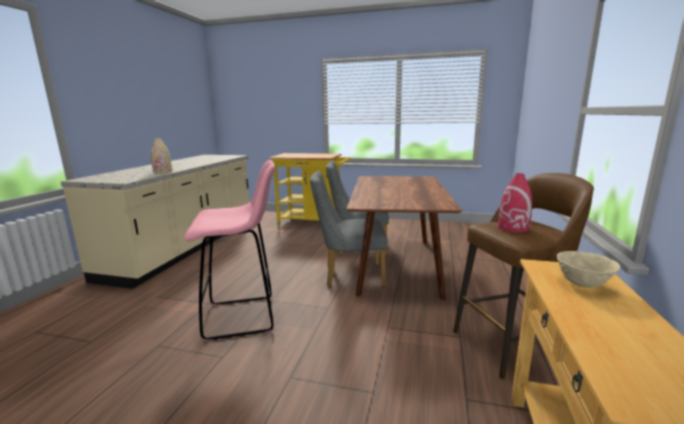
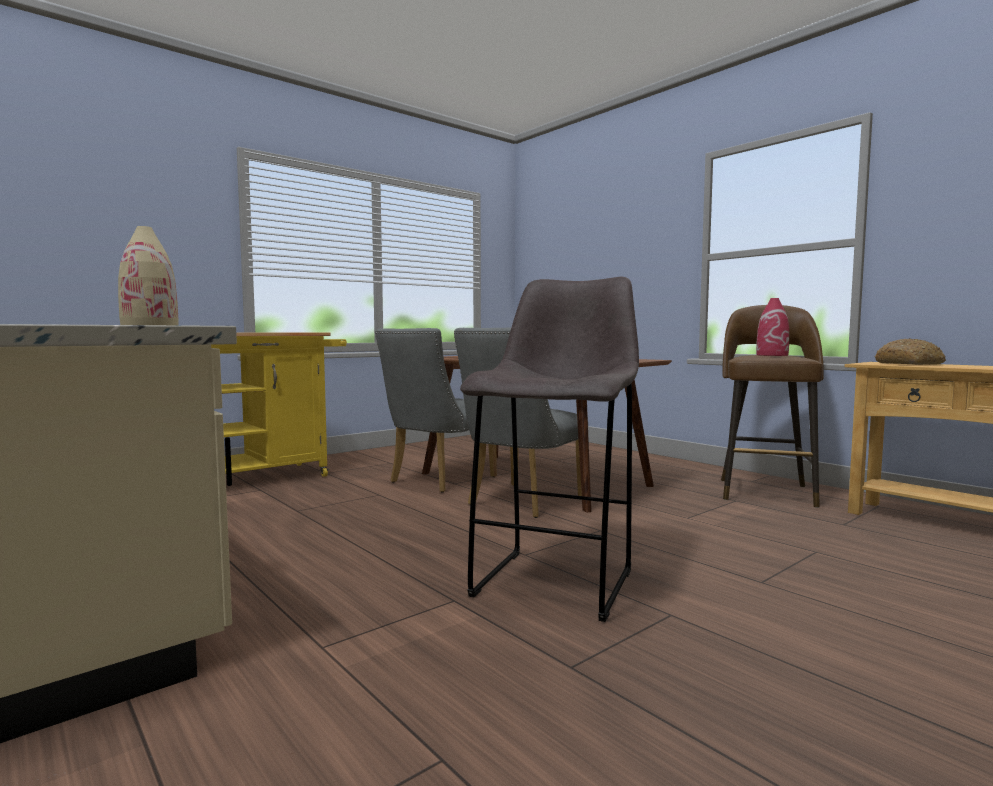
camera: 55 degrees left, 10 degrees down
(243, 317) = (556, 581): pink stool -> grey stool
(583, 284) = (910, 364): beige bowl -> bread

